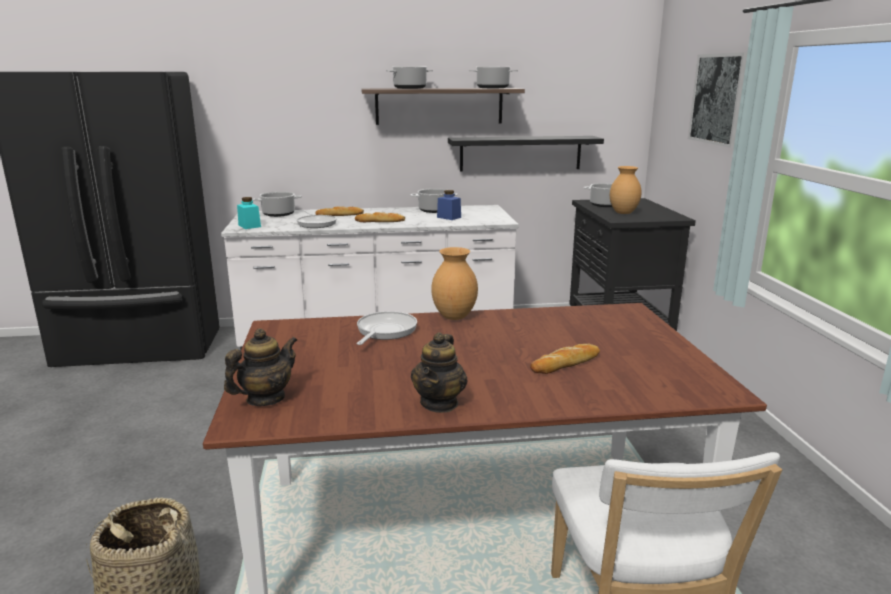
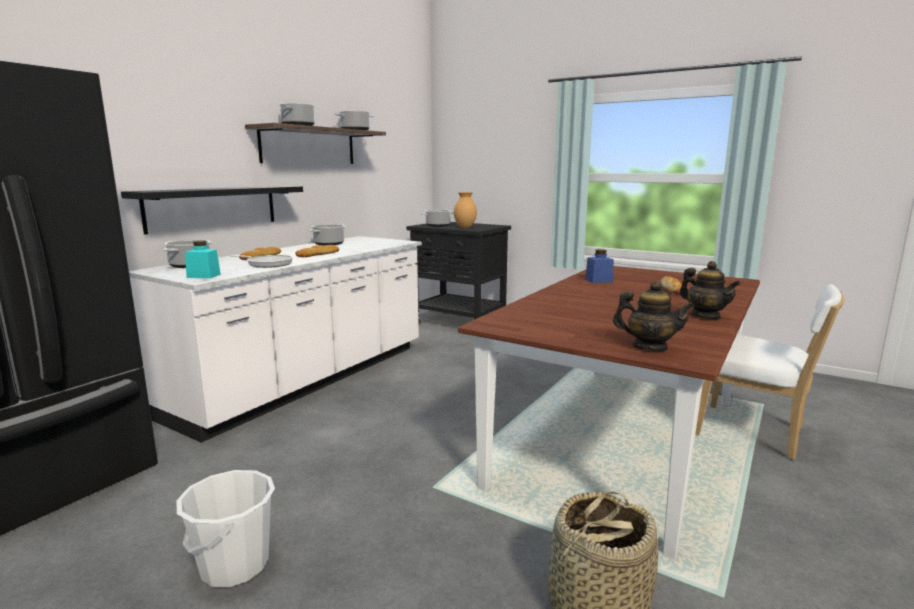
camera: 50 degrees left, 5 degrees down
(116, 436) = (234, 565): none -> white bucket
(265, 399) = (649, 347): teapot -> teapot turned 120 degrees clockwise
(385, 331) = (556, 304): frying pan -> none
(449, 217) = (360, 245): blue jar -> blue jar (599, 280)
(453, 316) = (556, 289): brown vase -> none
(520, 153) = (366, 190): black shelf -> black shelf (213, 207)
(719, 99) = (517, 141): picture -> none

